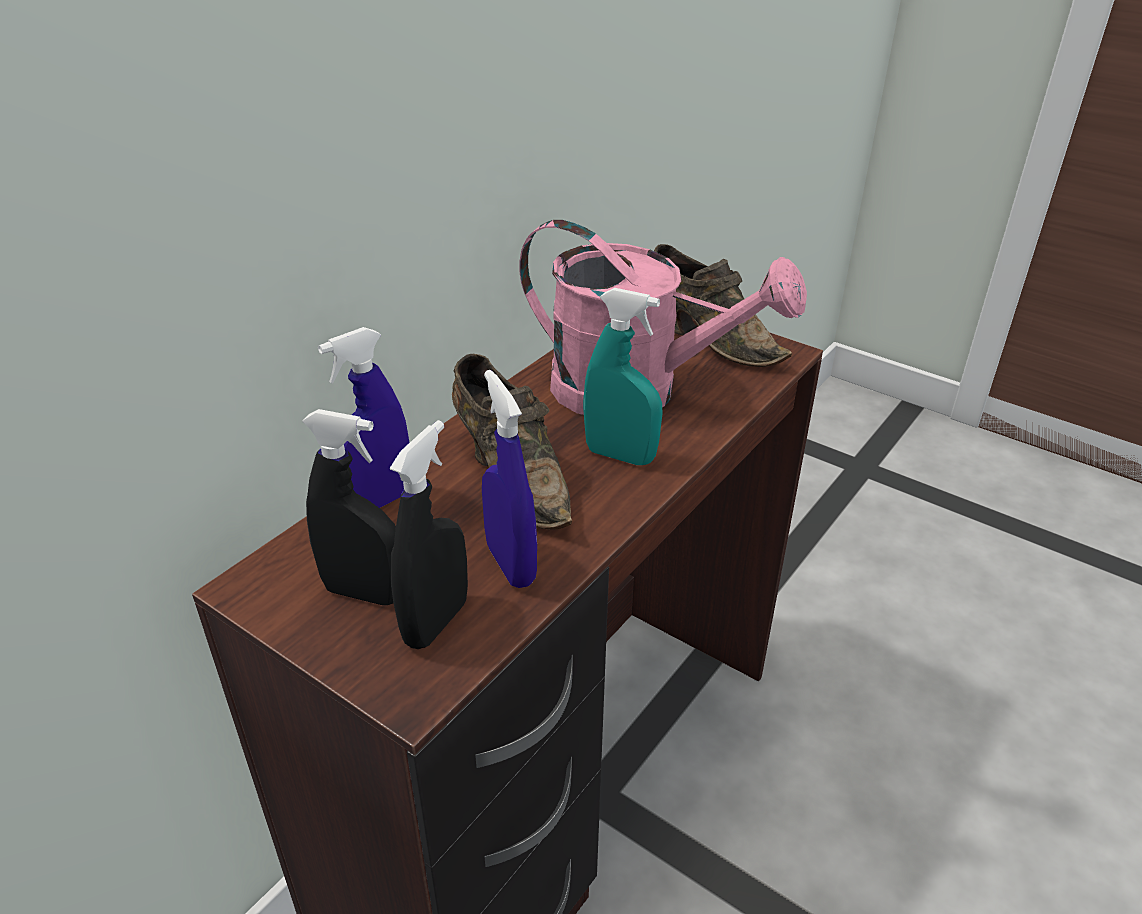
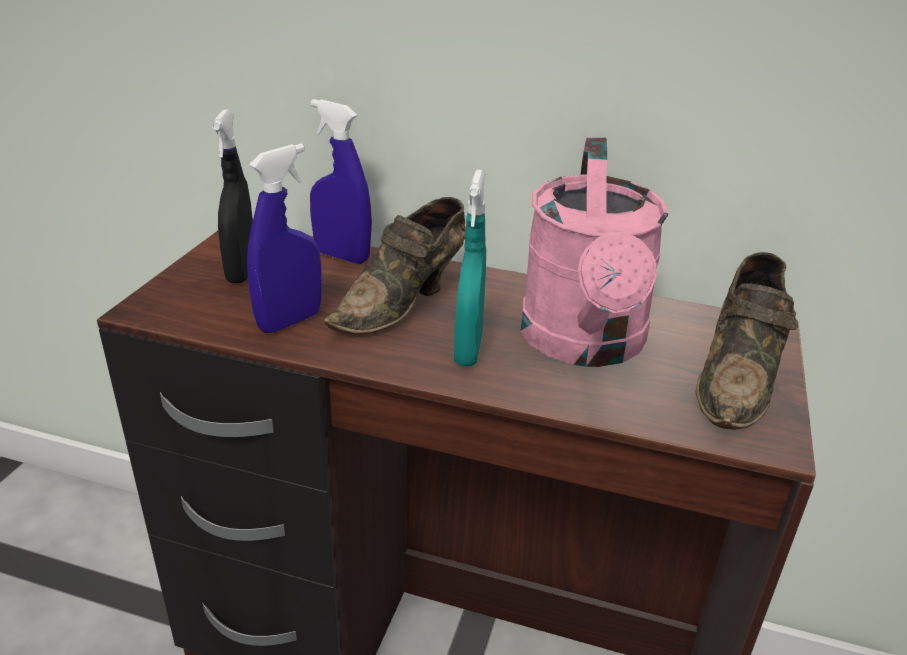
camera: 70 degrees right, 5 degrees down
(436, 622) = (216, 303): black spray bottle -> none

